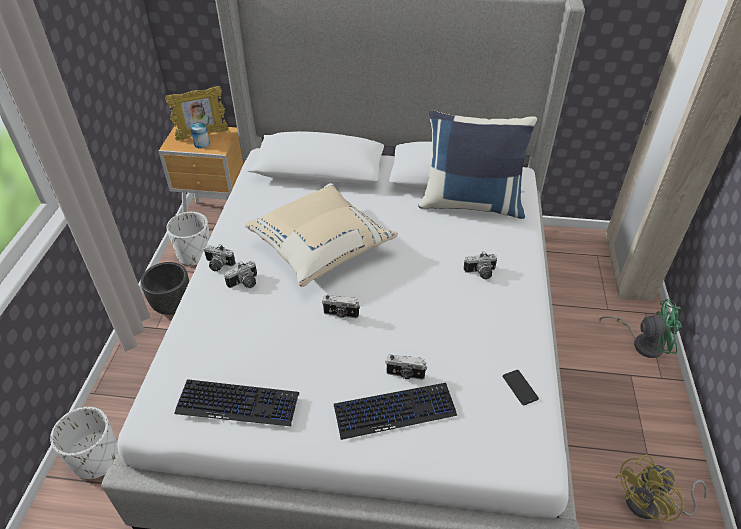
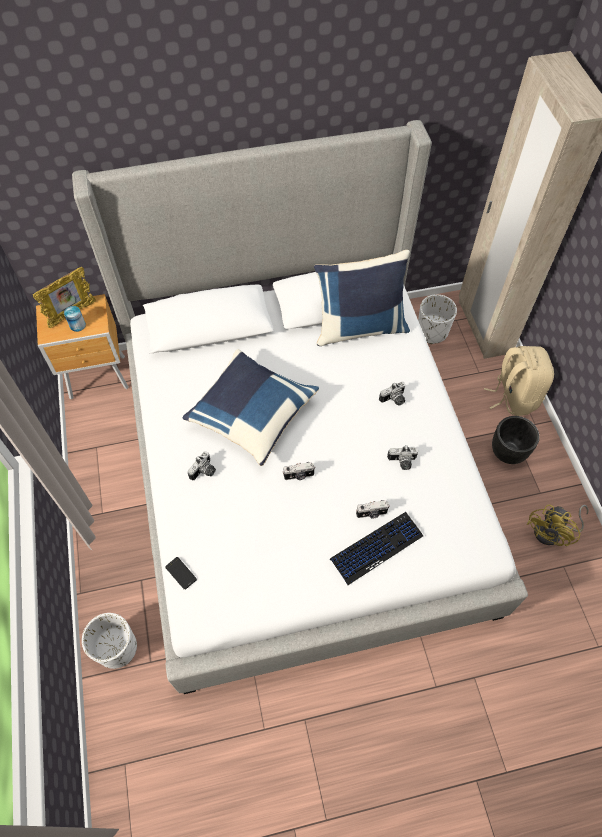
camera: 20 degrees left, 15 degrees up
(172, 306) = (105, 486): black planter -> black planter (507, 452)
(195, 255) = (98, 426): white planter -> white planter (432, 332)
(217, 265) = (170, 461): camera -> camera (402, 462)
(238, 403) = (256, 583): keyboard -> none
(320, 248) = (251, 414): beige pillow -> blue pillow
(520, 387) = (459, 496): phone -> phone (181, 573)
(642, 343) = (513, 396): green fan -> beige backpack

